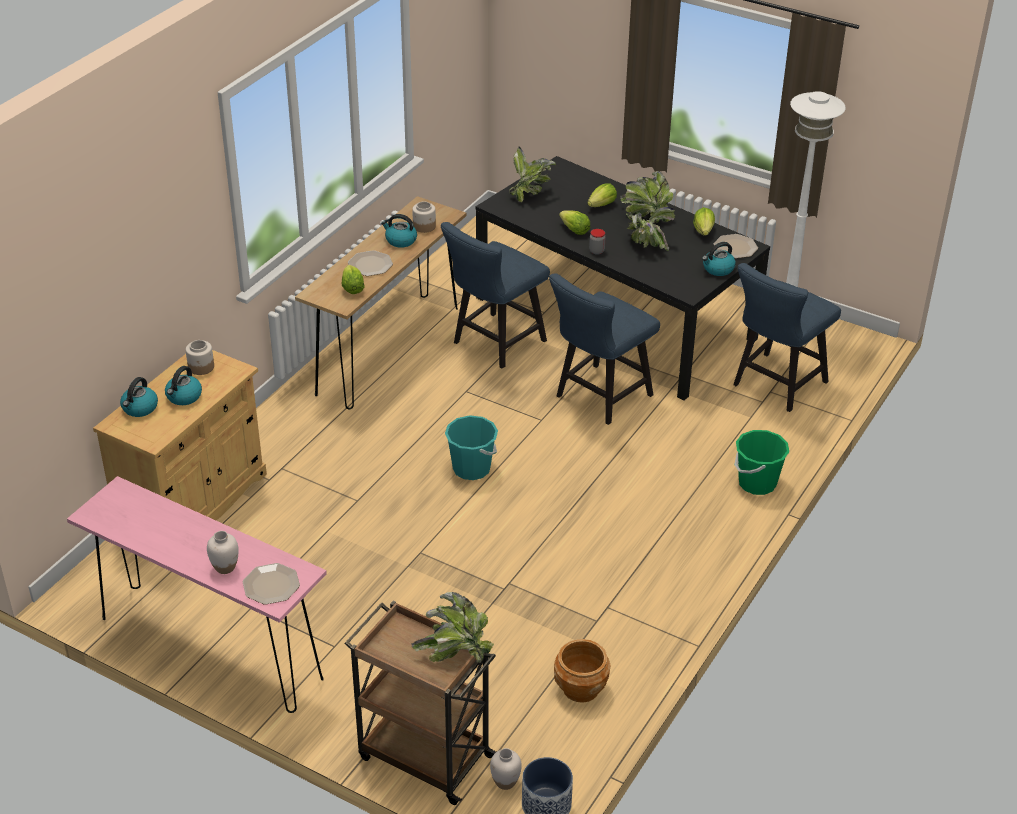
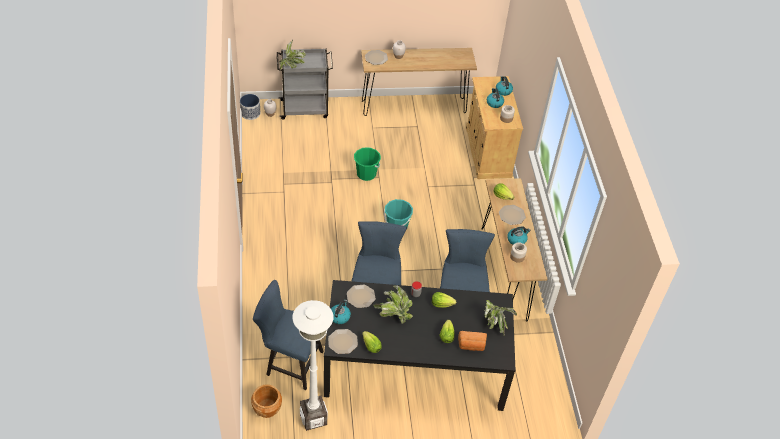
camera: 140 degrees right, 10 degrees up
(210, 648) = (414, 107): pink console table -> brown console table
(423, 756) = (305, 109): brown cart -> grey cart
(580, 688) = (269, 155): brown planter -> brown planter (267, 408)
(582, 188) = (471, 345): none -> bread
(646, 215) = (414, 341): potted plant -> none
(671, 276) = (361, 296): none -> plate
(757, 483) = (260, 289): green bucket -> green bucket (366, 174)
(775, 386) = (290, 362): blue chair -> blue chair turned 75 degrees counterclockwise

